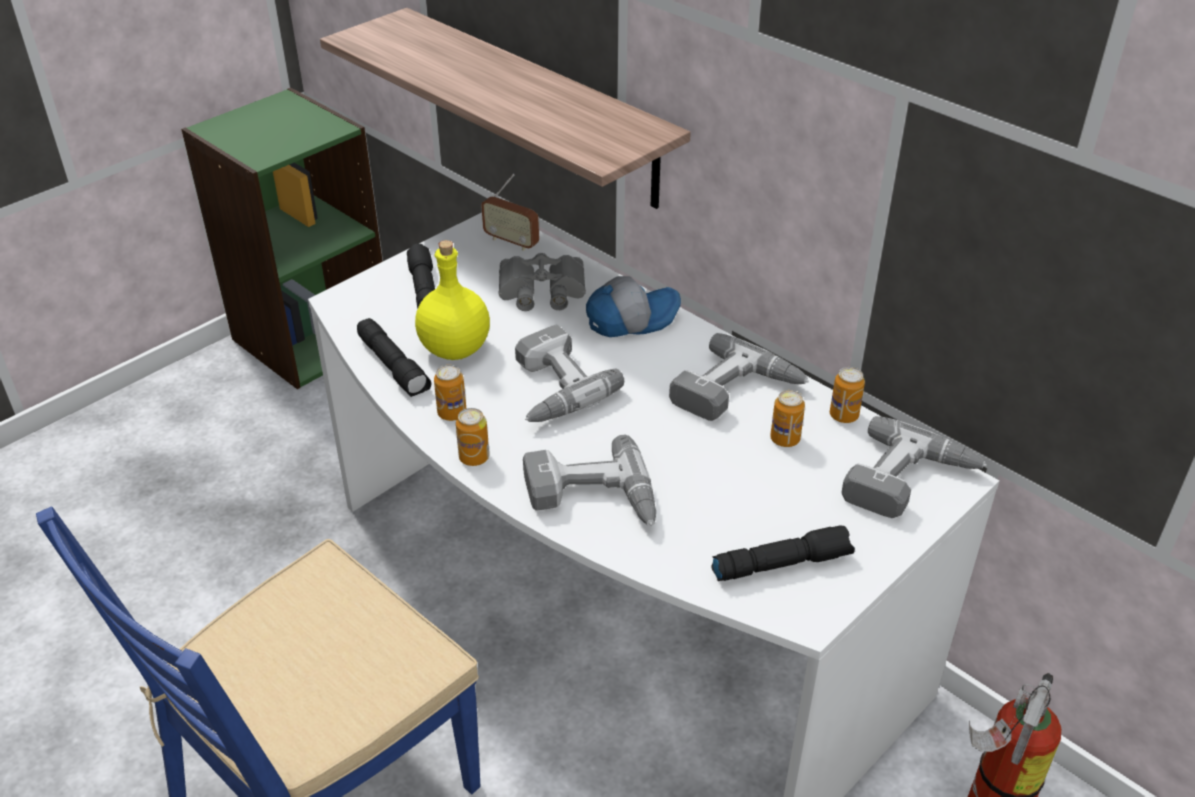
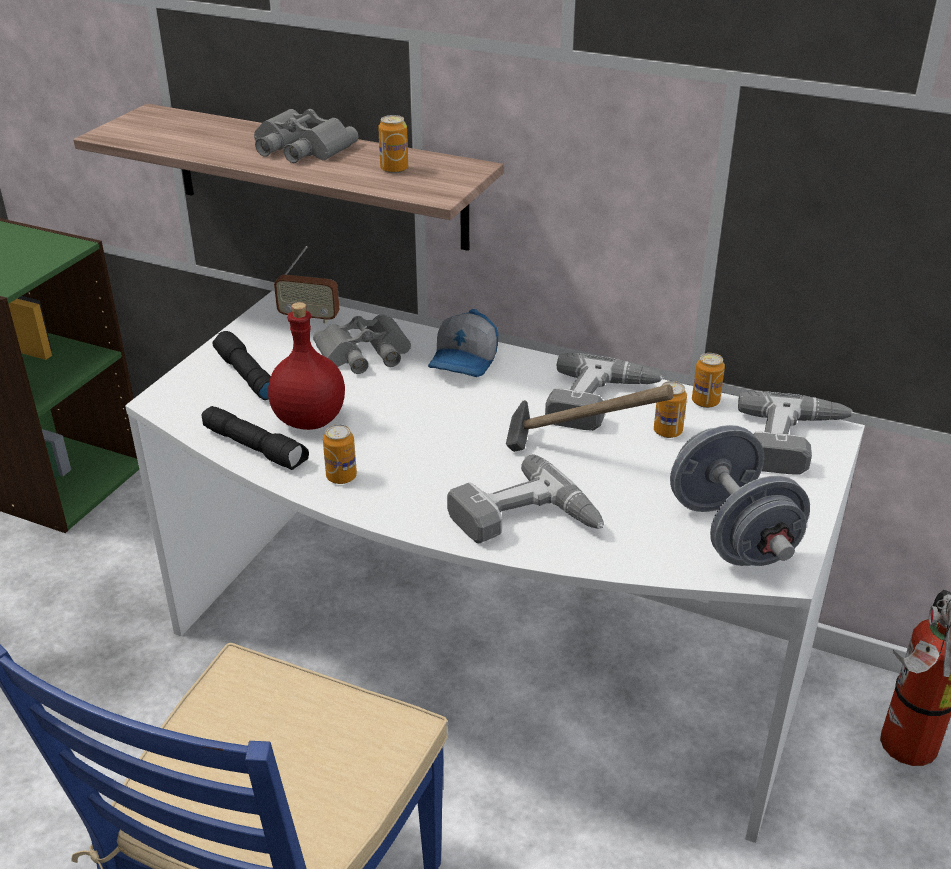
camera: 20 degrees left, 5 degrees down
(455, 350) = (310, 420): yellow bottle -> red bottle
(474, 458) = (388, 511): can -> can (394, 169)
(509, 81) = (300, 148): none -> grey binoculars
(551, 388) = (426, 434): power drill -> none
(631, 318) = (465, 361): cap -> cap turned 150 degrees clockwise
(679, 443) = (577, 455): none -> hammer
(781, 563) = (731, 533): black flashlight -> grey dumbbell

